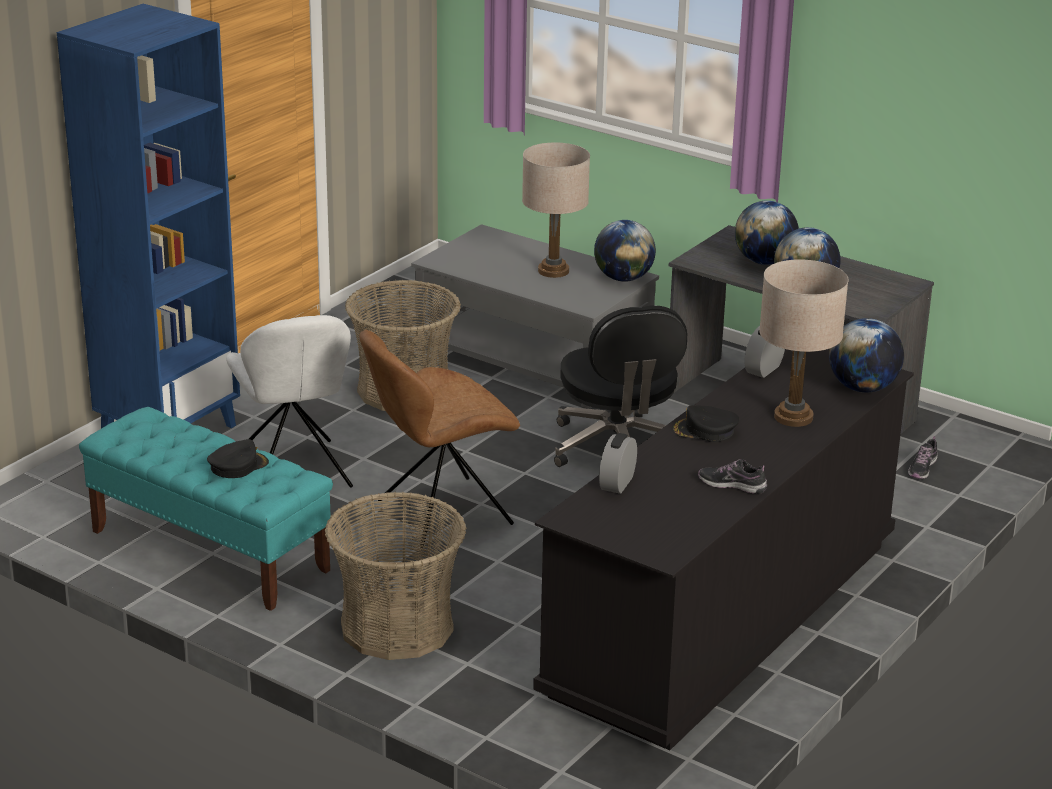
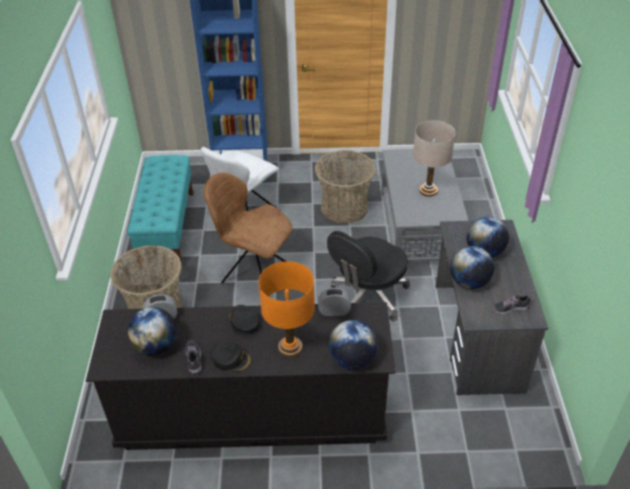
camera: 55 degrees right, 15 degrees up
(238, 465) = (158, 201): black cap -> black cap (231, 359)
(623, 278) = (449, 215): globe -> globe (156, 346)
(793, 417) = (290, 347): beige table lamp -> orange table lamp
(922, 468) = (478, 421): shoe -> shoe (510, 308)

